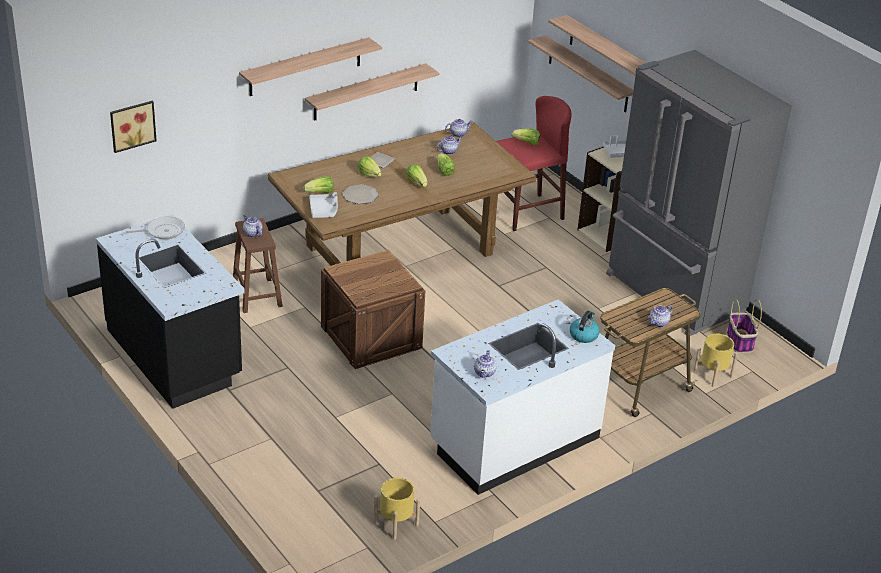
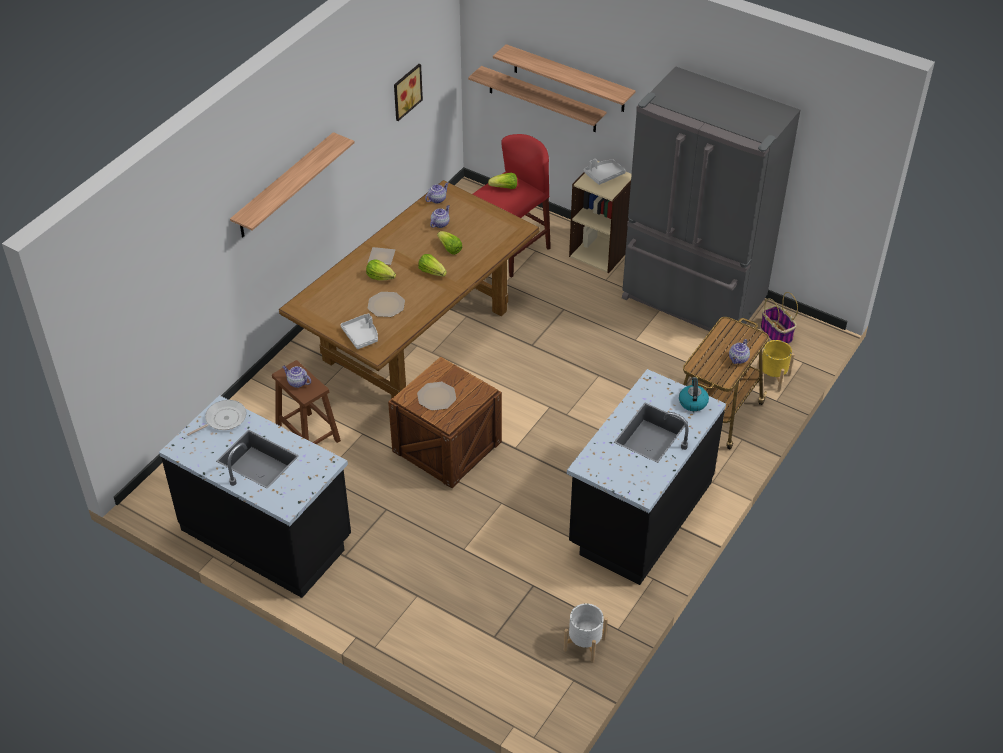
camera: 20 degrees left, 10 degrees up
(132, 125) = (146, 315): picture -> picture (405, 91)
(320, 193) = (345, 315): lettuce -> none
(364, 277) = (437, 397): none -> plate
(366, 92) = (337, 186): shelf -> none
(396, 523) = (585, 644): yellow planter -> white planter
(484, 373) = (630, 478): teapot -> none
(513, 441) = (639, 514): white counter -> black counter

